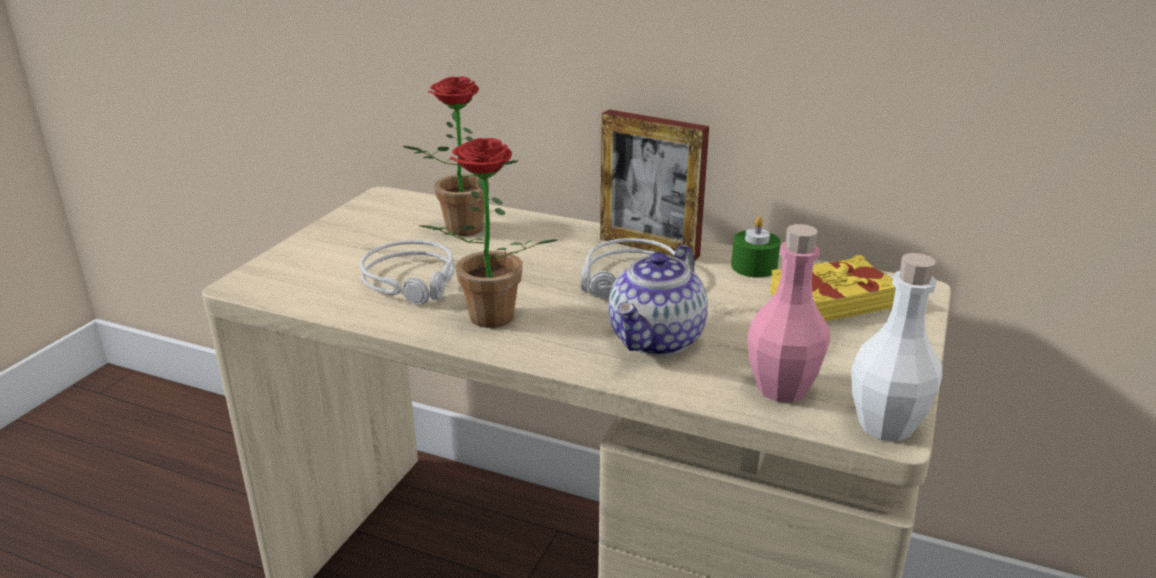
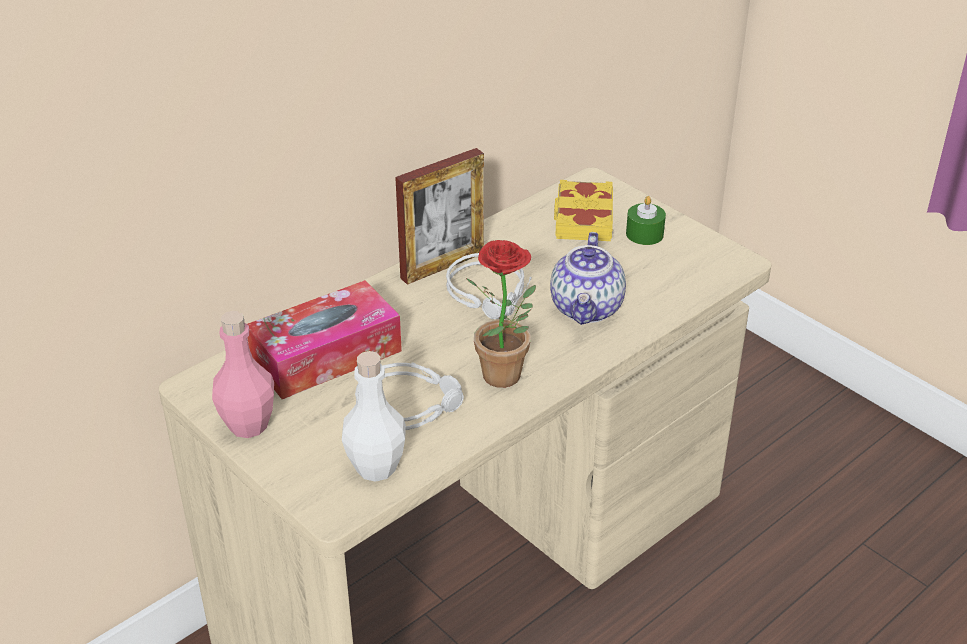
camera: 65 degrees left, 10 degrees up
(460, 231) = (326, 355): potted plant -> tissue box
(657, 340) = (587, 308): teapot -> teapot turned 45 degrees clockwise
(754, 267) = (513, 230): green candle -> green candle (644, 234)
(781, 388) = (676, 281): pink bottle -> pink bottle (248, 425)
(885, 425) = (733, 260): white bottle -> white bottle (376, 467)

